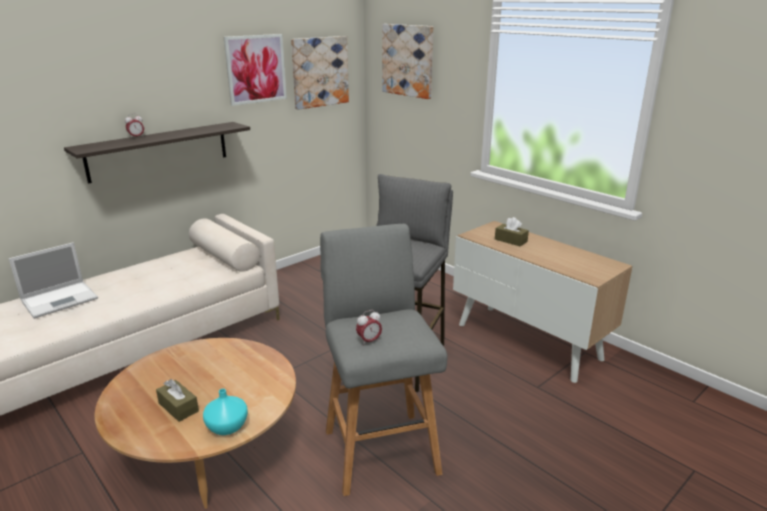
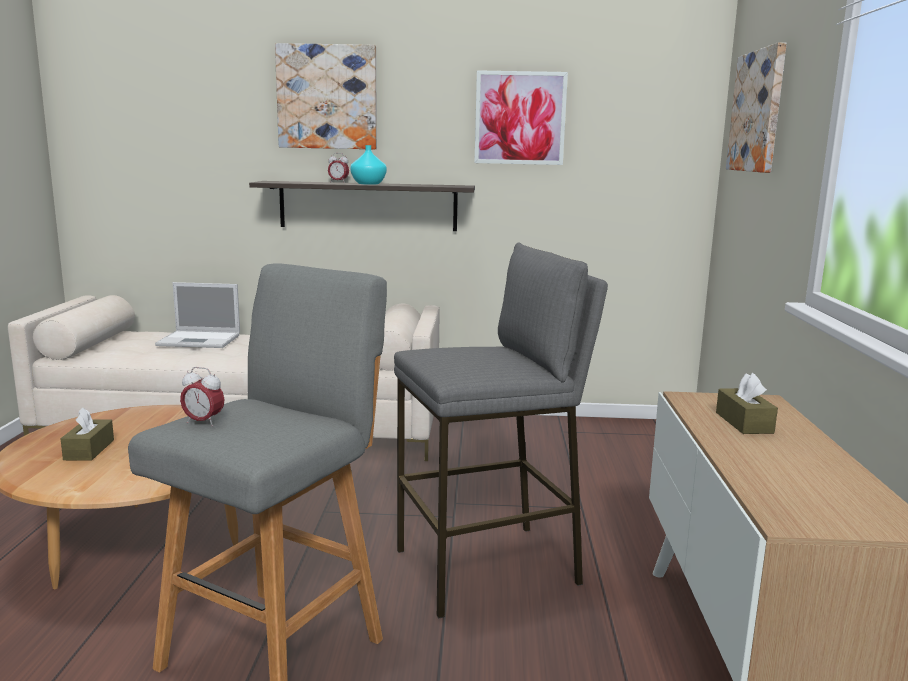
camera: 45 degrees right, 10 degrees down
(227, 426) = (77, 483): turquoise vase -> turquoise vase (369, 184)
(319, 72) = (630, 133): picture -> picture (327, 97)

